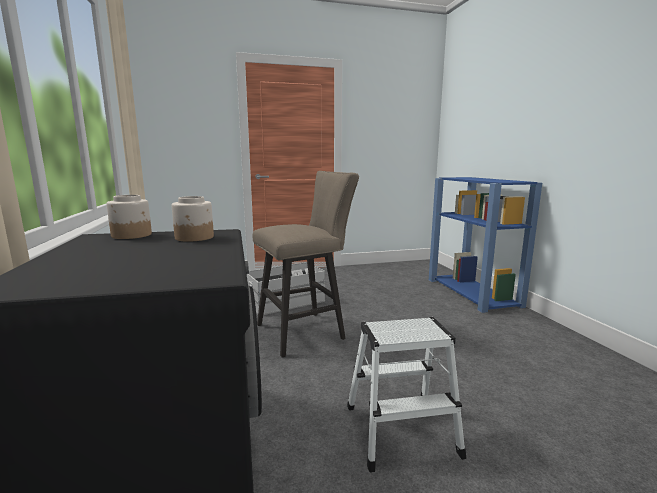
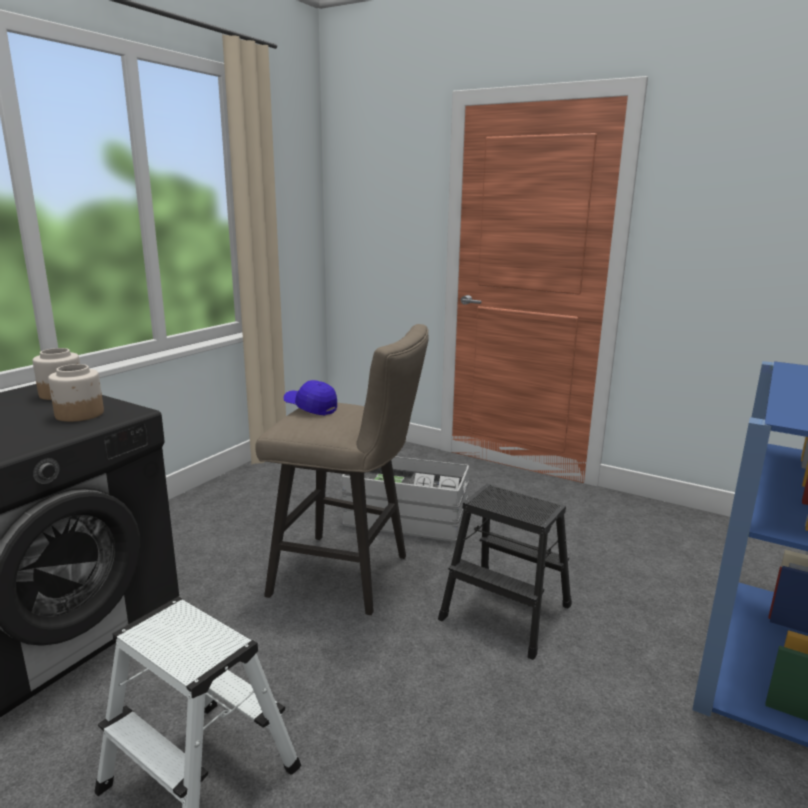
camera: 45 degrees right, 5 degrees up
(279, 227) = (310, 408): none -> blue cap
(389, 314) = (506, 611): none -> black step ladder

